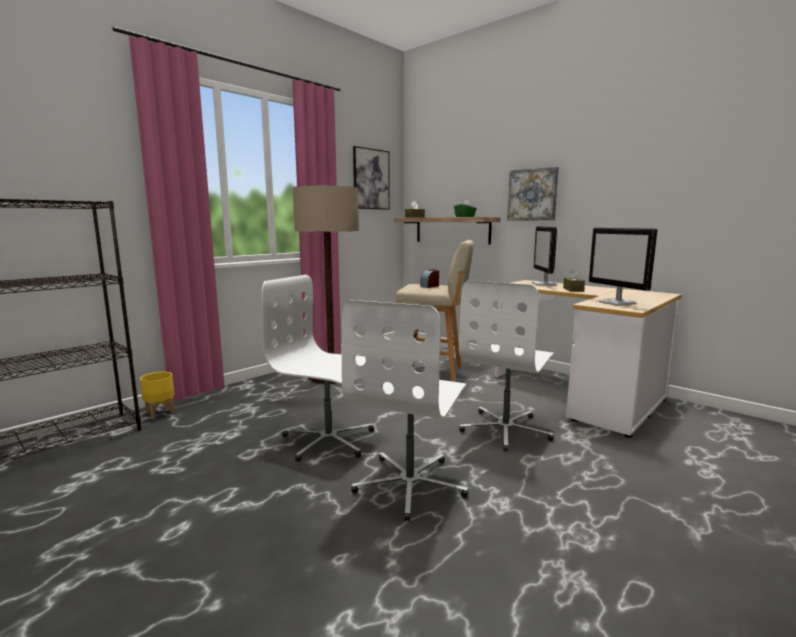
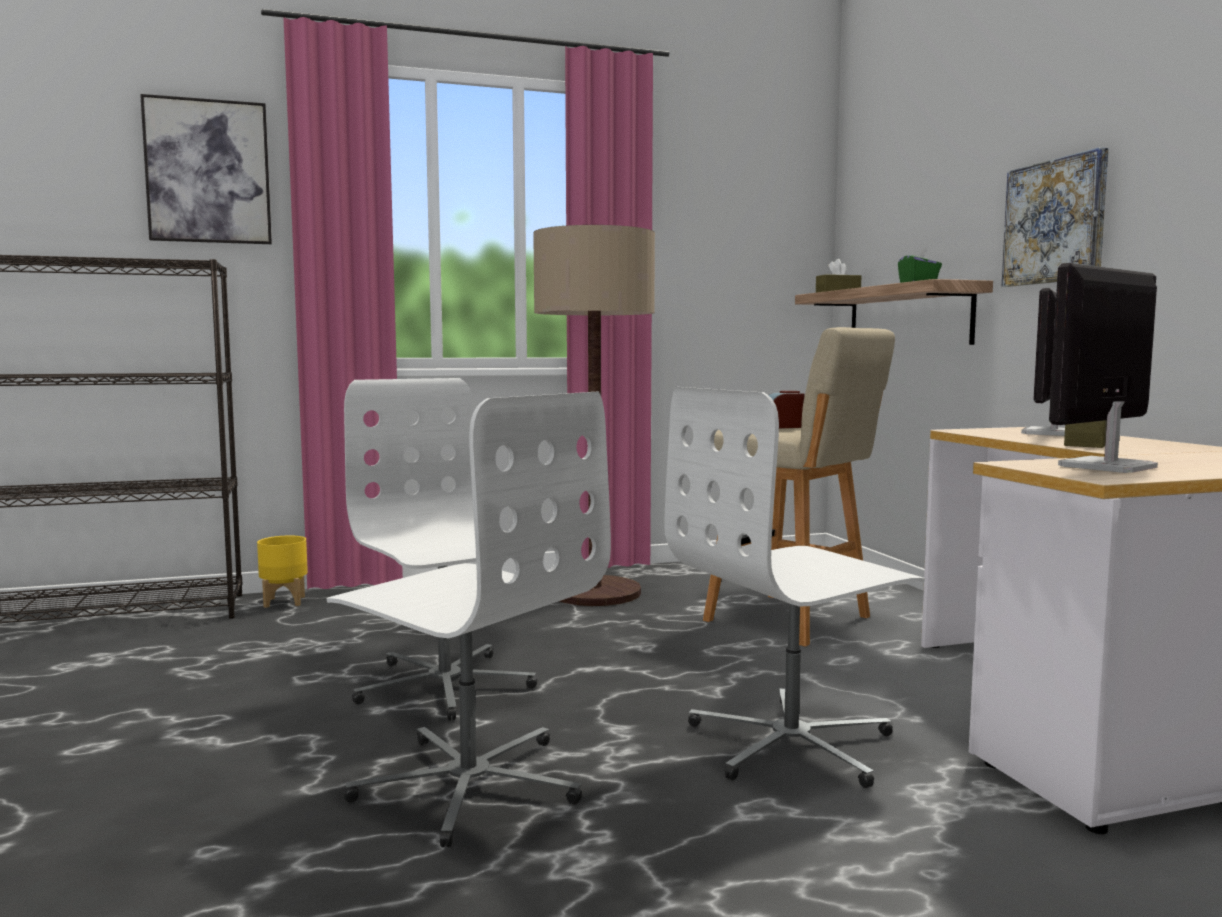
camera: 30 degrees right, 5 degrees down
(371, 179) = (748, 220): picture -> picture (208, 172)
(411, 484) = (469, 783): white office chair -> white office chair turned 105 degrees counterclockwise
(617, 303) = (1106, 467): monitor -> monitor turned 45 degrees clockwise

